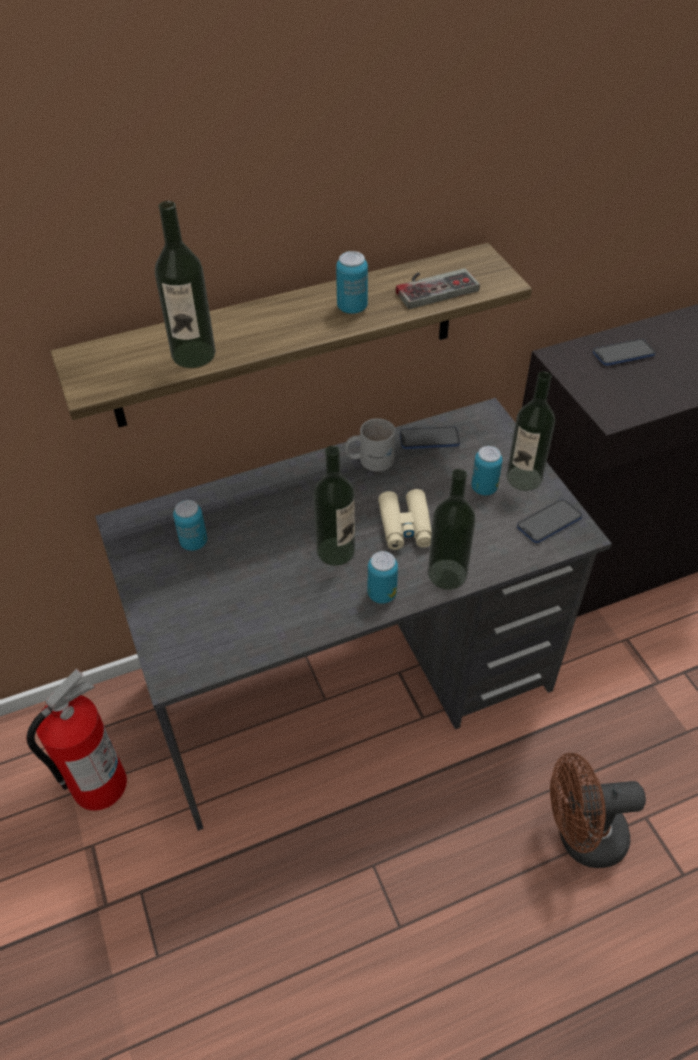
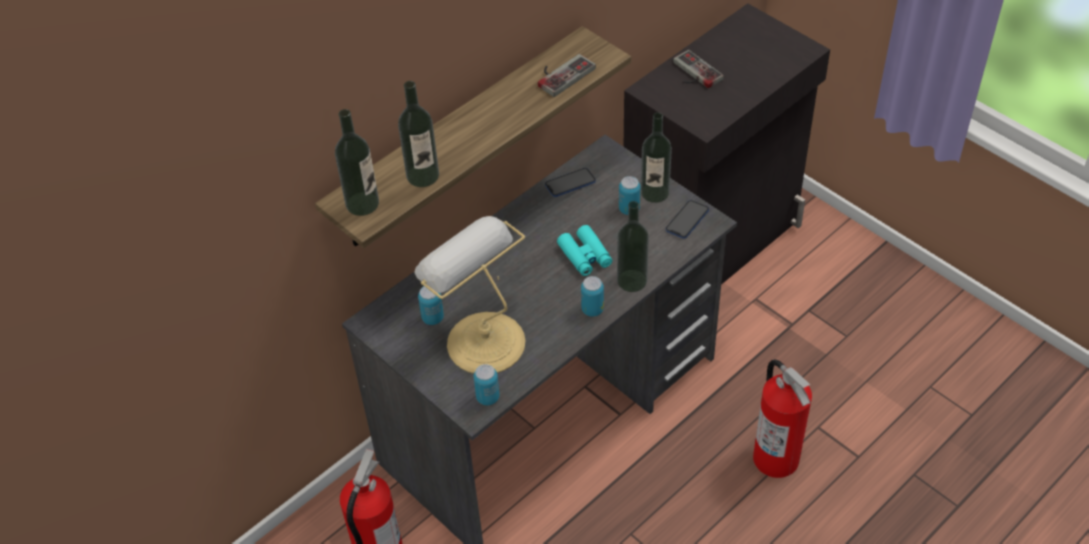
camera: 20 degrees left, 0 degrees up
(233, 588) = (482, 340): none -> table lamp
(335, 551) = (543, 290): bottle -> bottle (362, 204)
(352, 307) = (513, 107): can -> can (488, 397)
(369, 458) = (532, 213): white mug -> none
(405, 526) = (585, 256): beige binoculars -> turquoise binoculars
(580, 837) = (776, 457): brown fan -> fire extinguisher
(623, 354) = (693, 73): phone -> game controller

